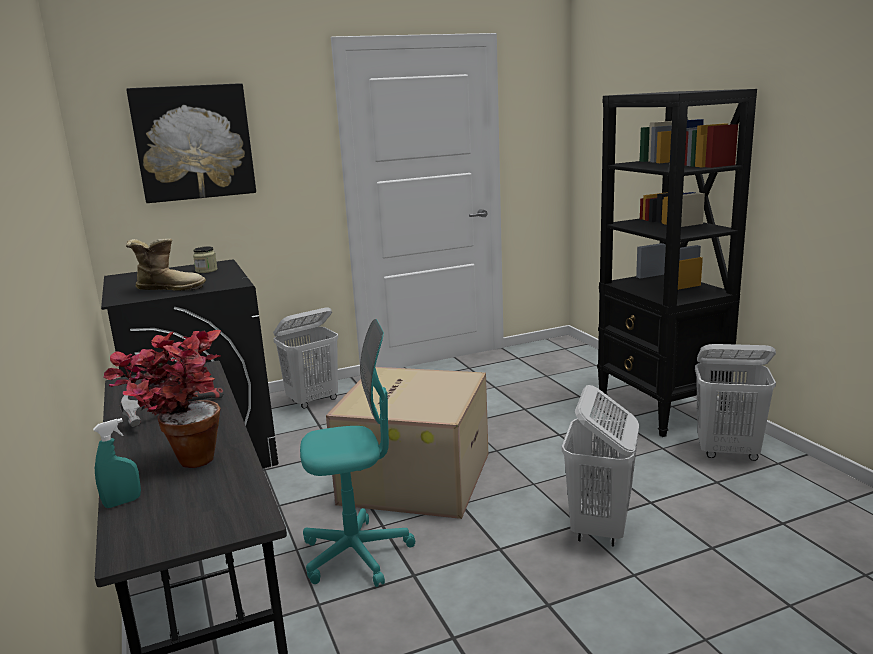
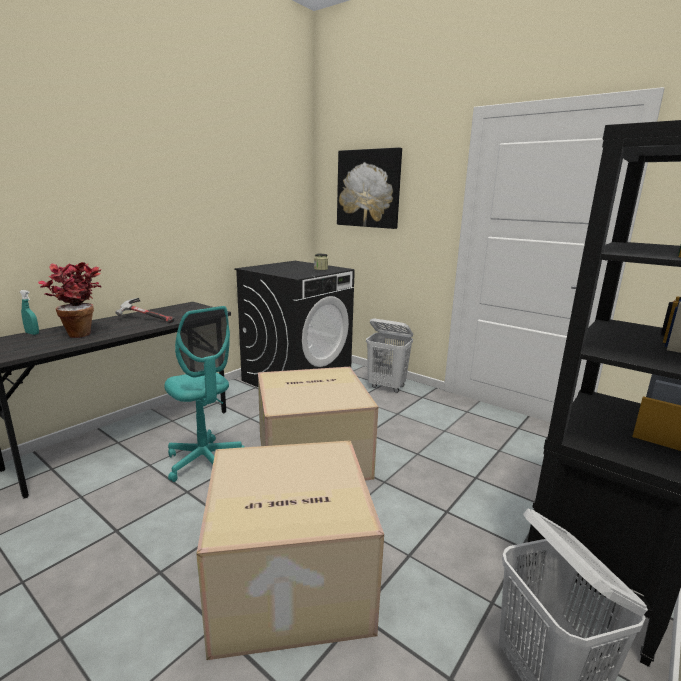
camera: 60 degrees right, 0 degrees up
(169, 289) = (275, 270): boot -> none
(599, 528) = (287, 580): white laundry basket -> cardboard box

